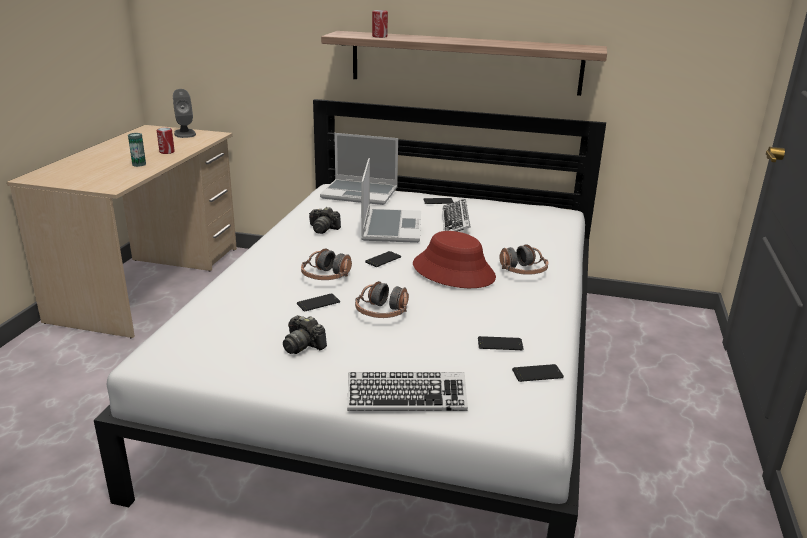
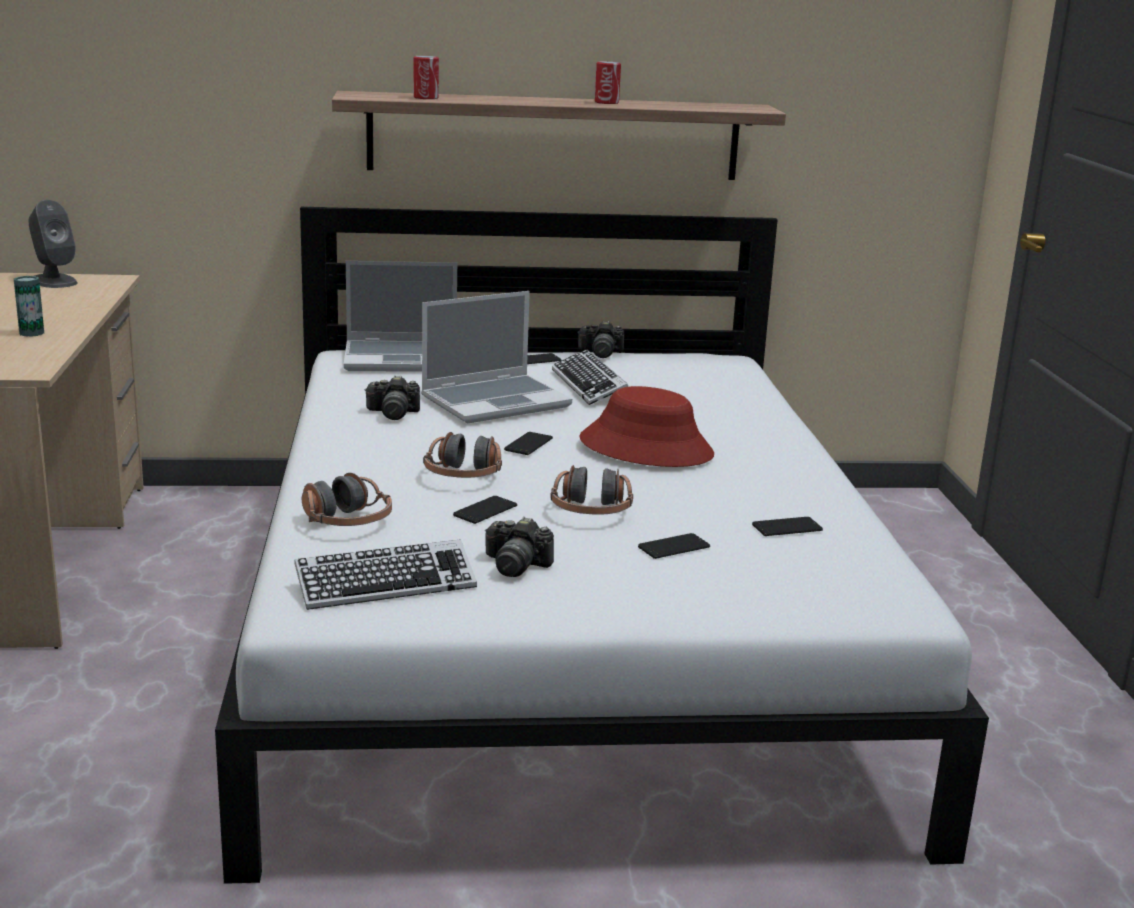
camera: 20 degrees left, 5 degrees down
(167, 152) = (58, 311): can -> can (606, 102)
(390, 227) = (496, 401): laptop -> laptop turned 75 degrees clockwise
(406, 398) = (723, 604): keyboard -> keyboard (386, 585)
(482, 200) = (600, 353): none -> camera
(522, 271) = (739, 438): headphones -> headphones (347, 522)
(537, 374) = (864, 554): phone -> phone (674, 547)

